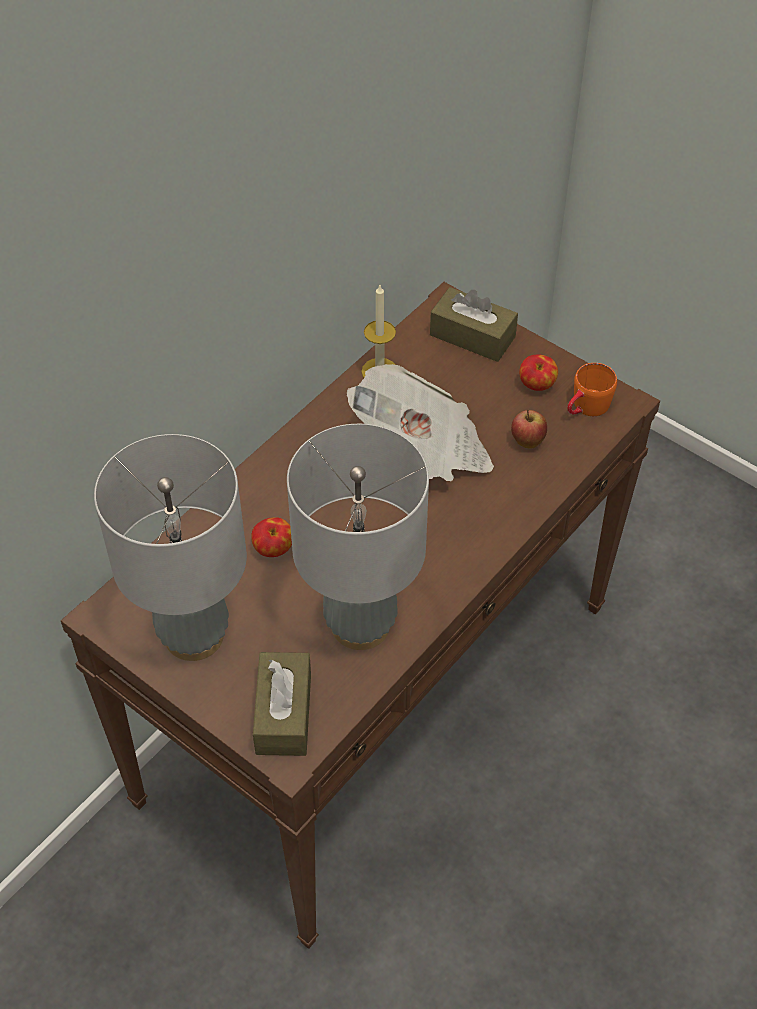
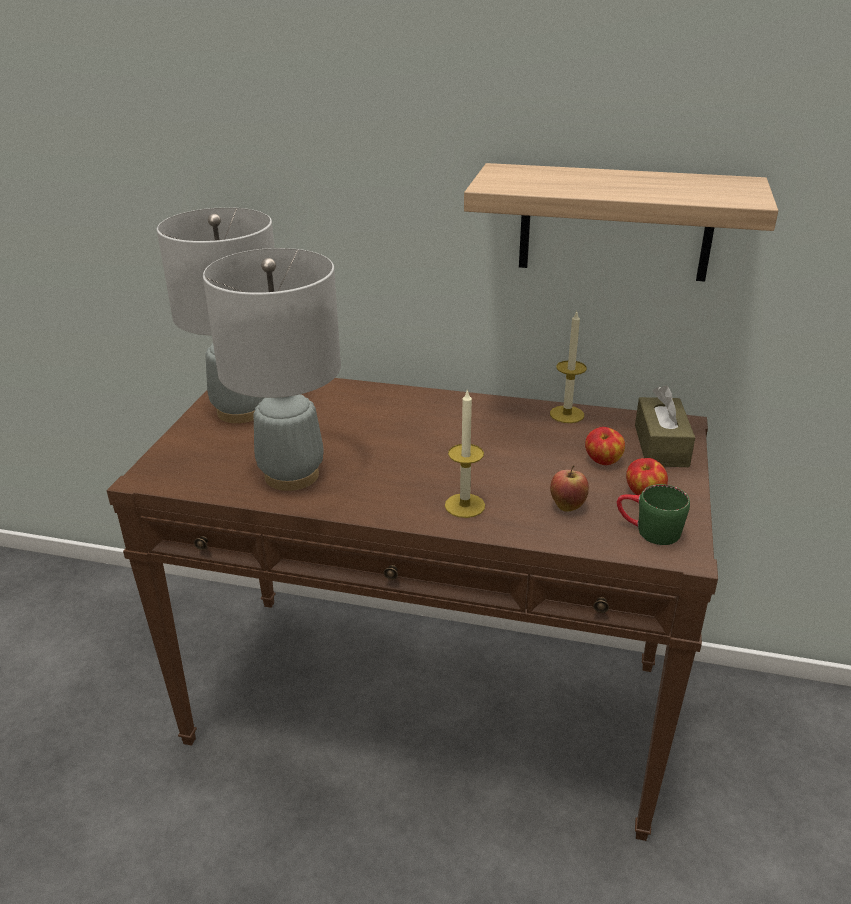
camera: 65 degrees right, 20 degrees down
(273, 549) = (342, 419): apple -> apple (602, 461)
(283, 713) = (185, 465): brown tissue box -> none
(361, 185) = (615, 223): none -> shelf
(422, 451) = (500, 456): newspaper -> none
(487, 510) = (464, 505): none -> candle
(586, 408) = (648, 531): orange mug -> green mug

